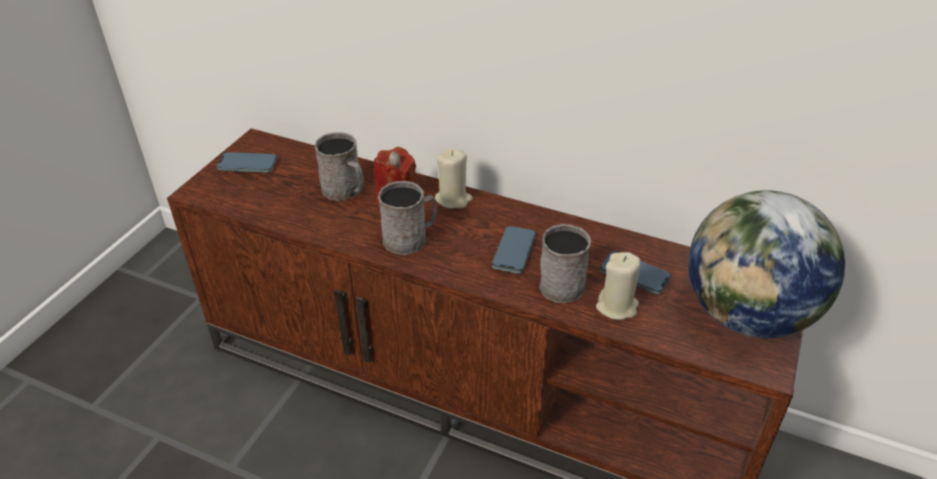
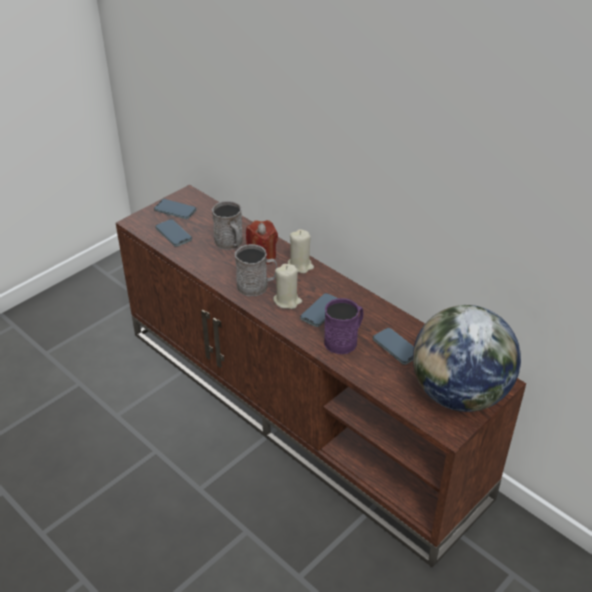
camera: 20 degrees right, 0 degrees up
(260, 196) = (173, 234): none -> phone
(564, 282) = (344, 340): grey mug -> purple mug
(617, 306) = (370, 365): beige candle -> beige candle (287, 301)

